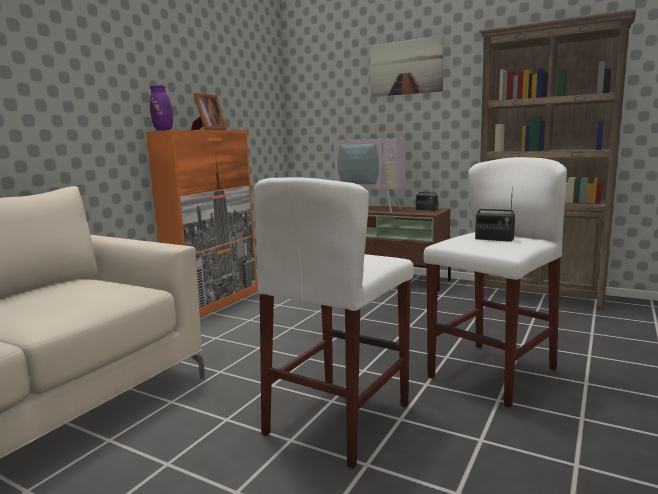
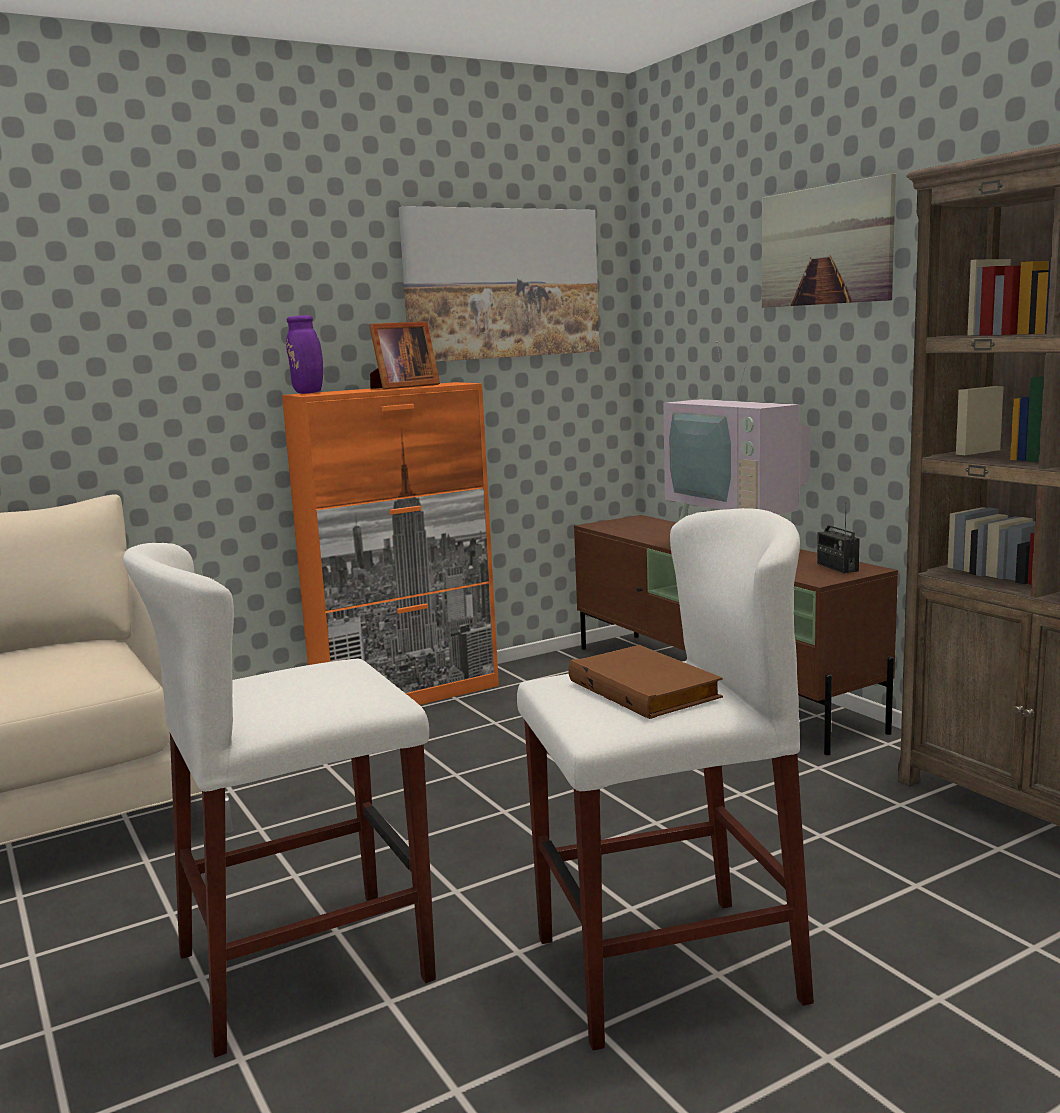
camera: 30 degrees right, 0 degrees up
(238, 81) = (502, 284): none -> picture
(494, 239) = (647, 689): radio -> brown book

